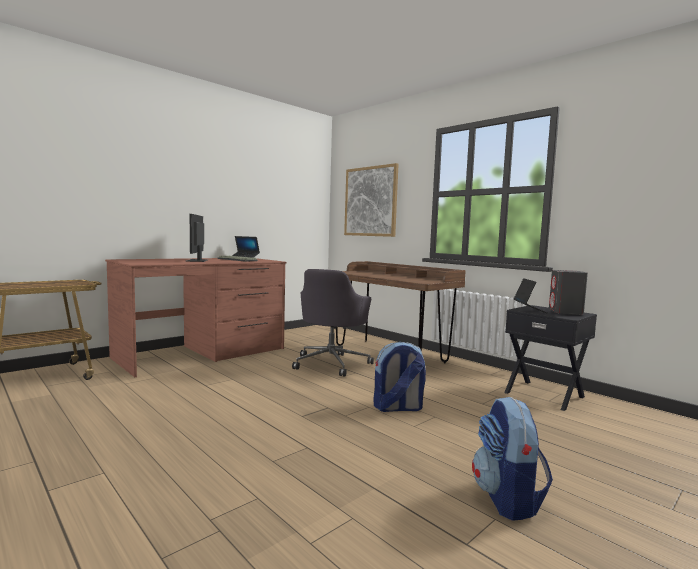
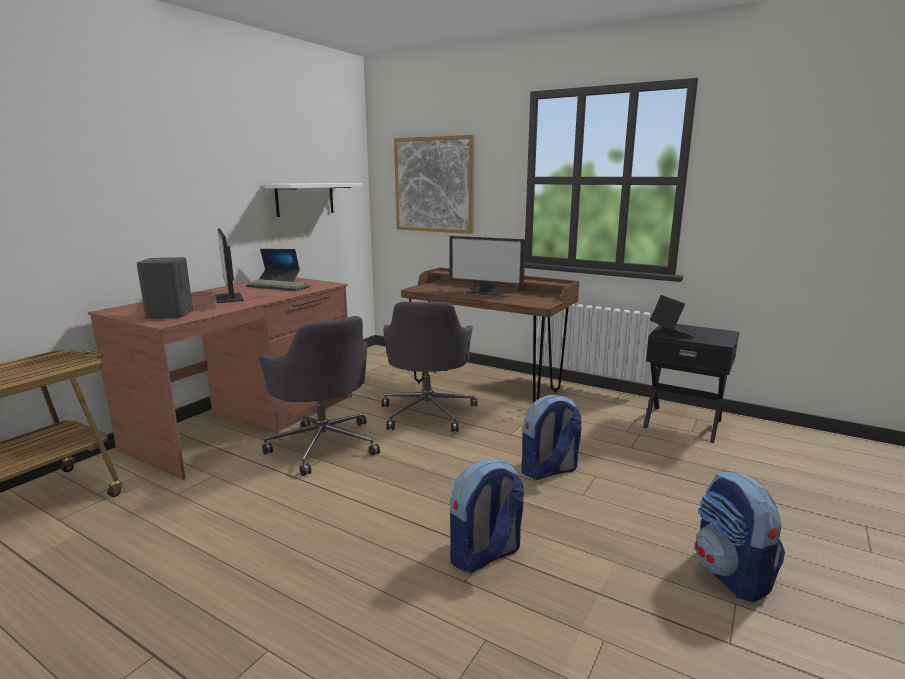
camera: 15 degrees left, 10 degrees up
(241, 371) = (324, 444): none -> grey office chair
(275, 207) = (305, 199): none -> white shelf
(302, 449) = (485, 555): none -> backpack
(390, 276) = (486, 292): none -> monitor
(565, 312) = (708, 332): grey speaker -> grey speaker (169, 315)

